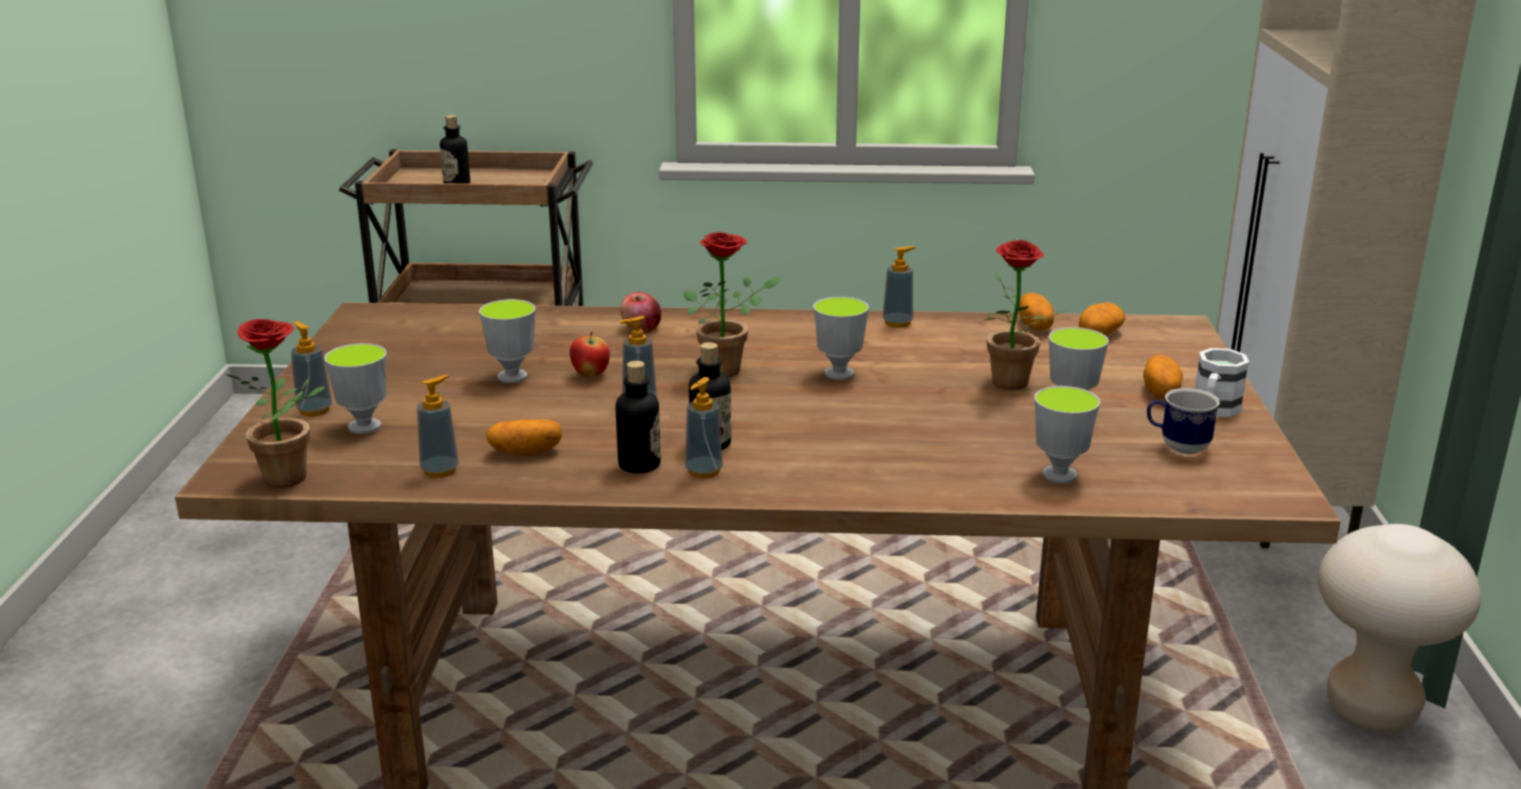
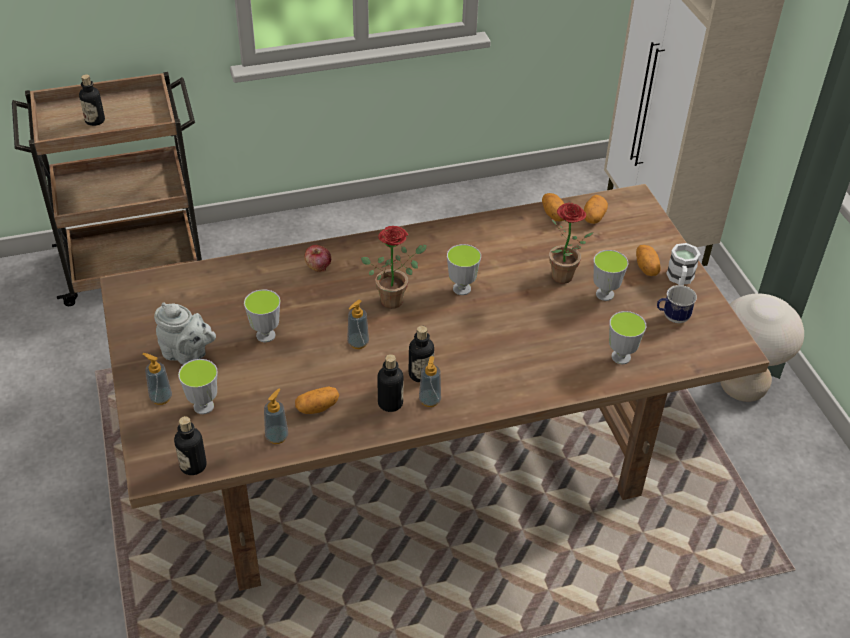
camera: 20 degrees left, 20 degrees up
(294, 479) = (193, 465): potted plant -> bottle
(389, 378) = (187, 354): none -> grey teapot
(590, 375) = (314, 323): apple -> none
(897, 323) = (473, 228): soap dispenser -> none

